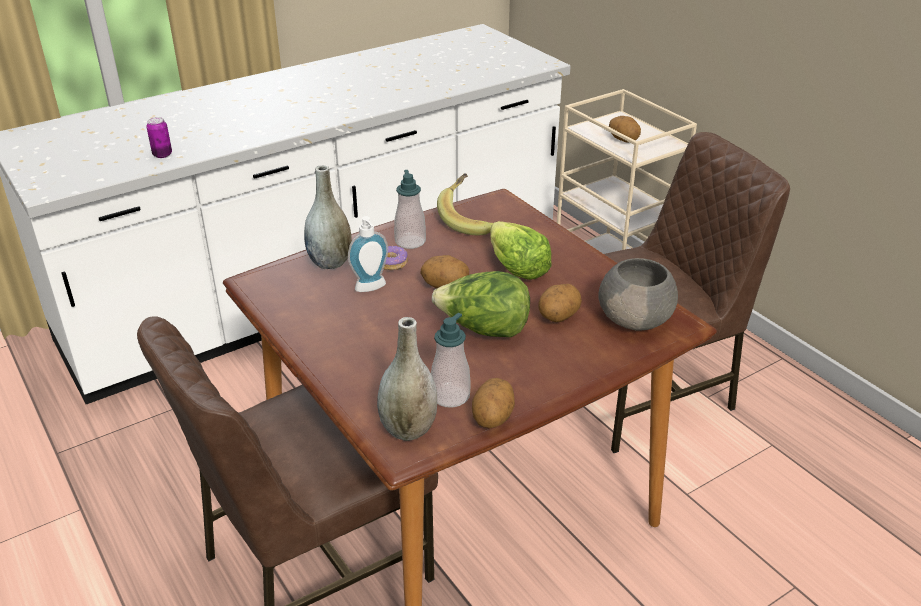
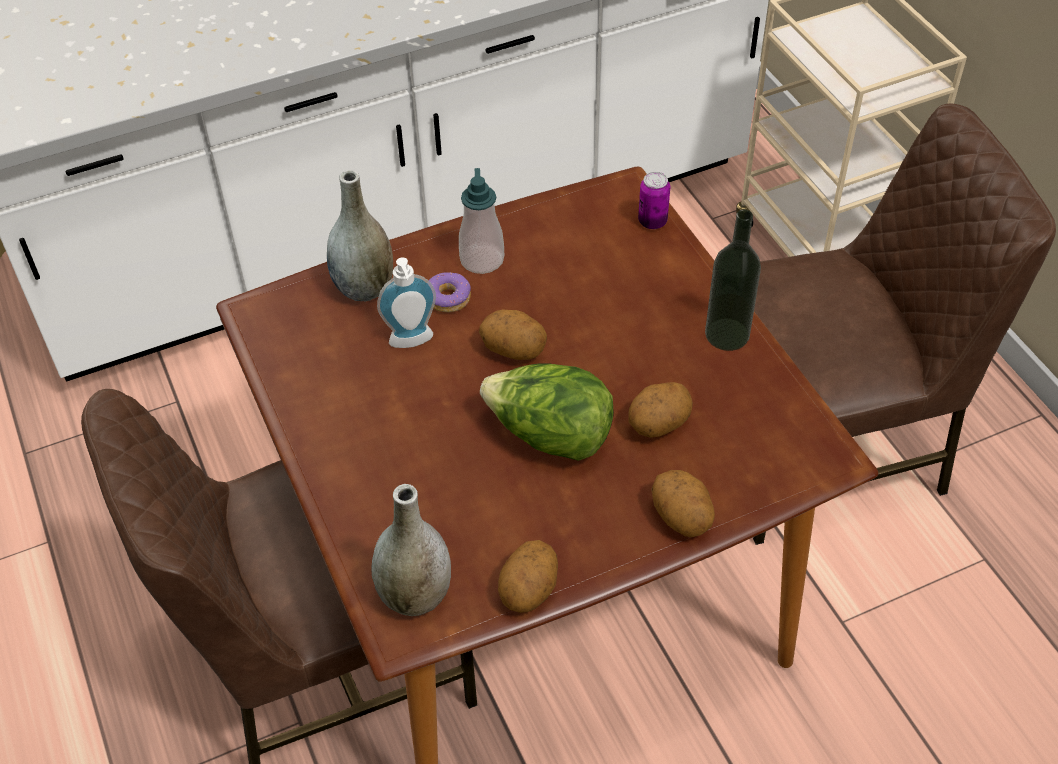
camera: 10 degrees right, 15 degrees up
(162, 155) = (155, 78): can -> can (652, 221)
(450, 396) = (481, 546): soap dispenser -> none
(469, 220) = (574, 225): banana -> none
(516, 267) = (620, 325): lettuce -> none
(590, 266) = (727, 334): none -> bottle
(623, 140) = (852, 66): potato -> potato (682, 517)
(636, 319) = (767, 440): grey bowl -> none

